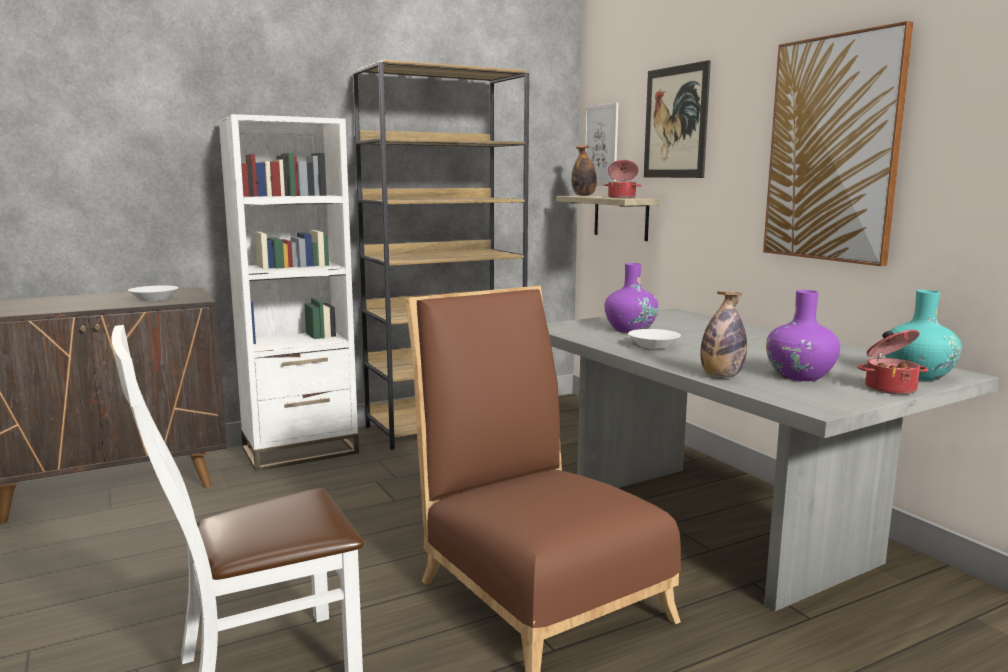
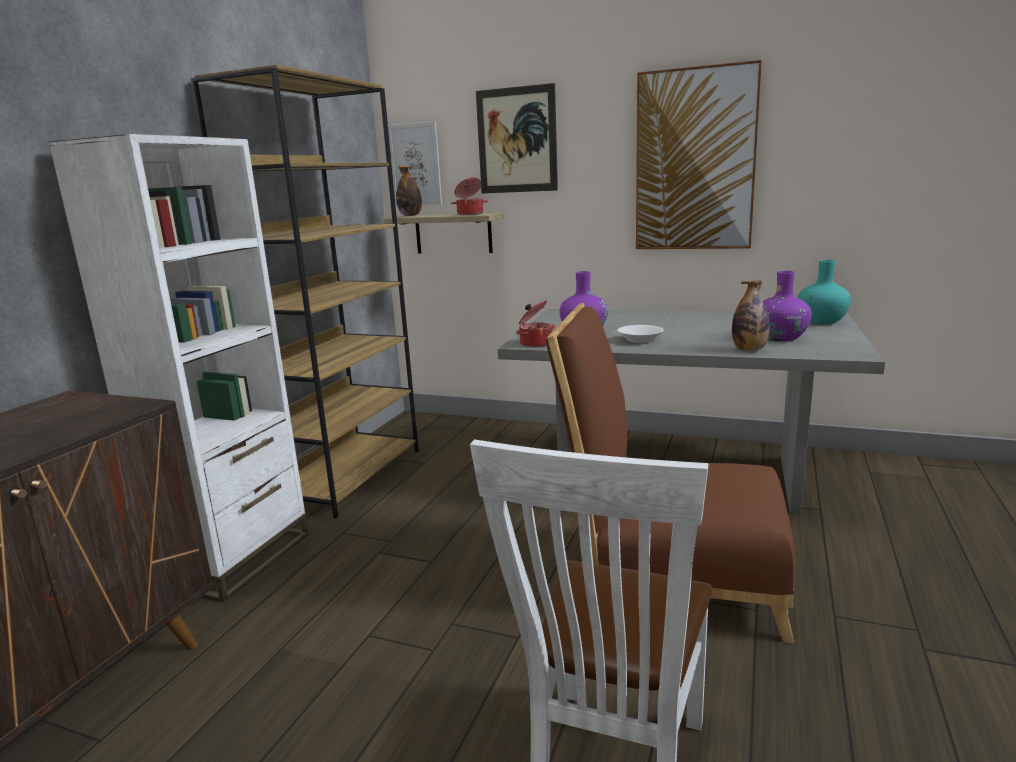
camera: 40 degrees left, 5 degrees up
(155, 299) = (69, 420): white bowl -> none
(889, 388) = (838, 333): cooking pot -> cooking pot (535, 343)

